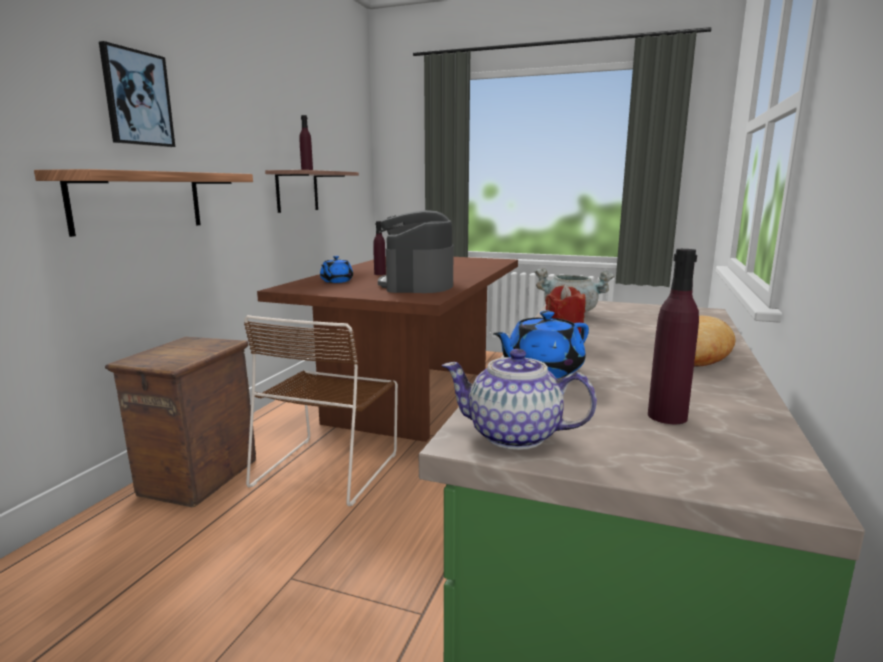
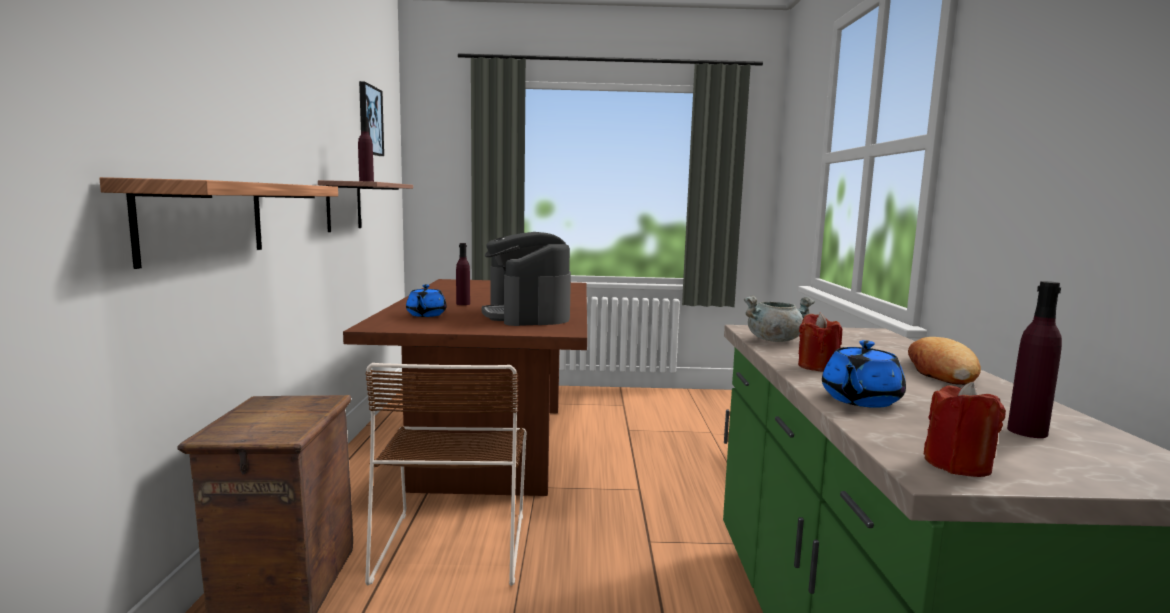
camera: 20 degrees left, 5 degrees down
(137, 98) = (205, 86): picture -> picture (369, 120)
(515, 436) = (957, 465): teapot -> red candle

